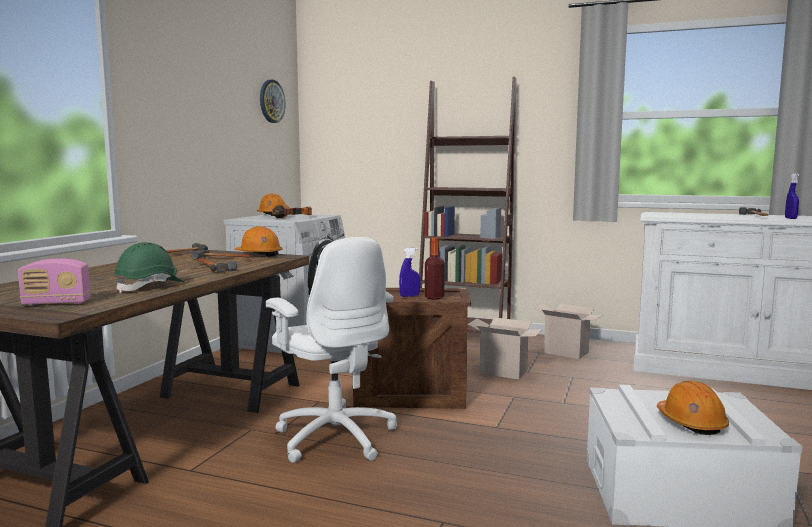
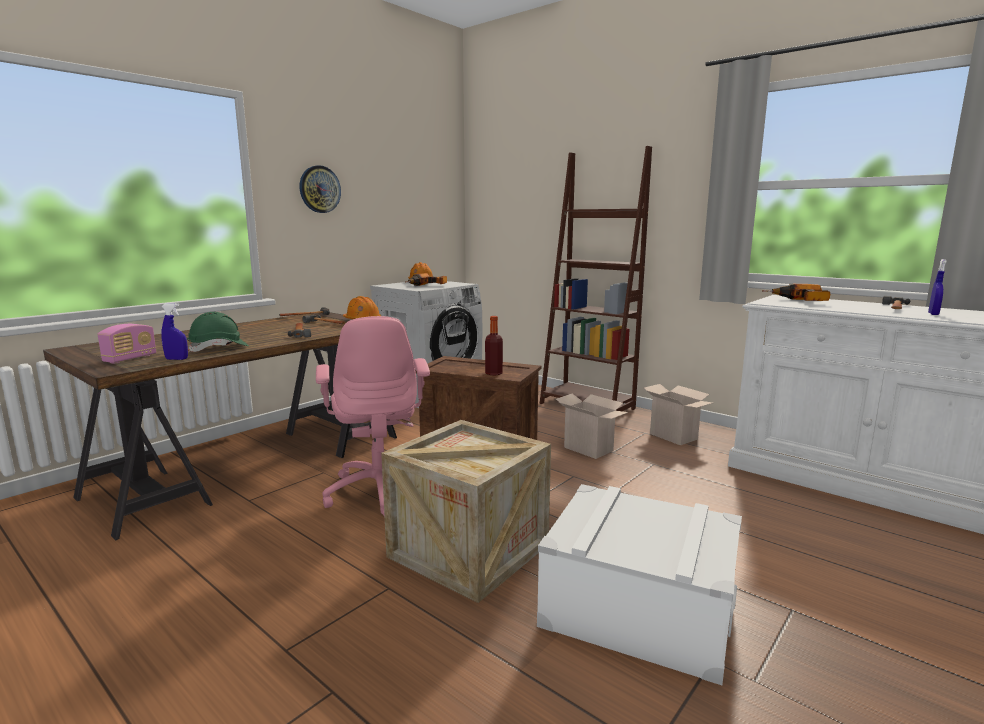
camera: 20 degrees right, 5 degrees up
(56, 303) = (130, 359): radio -> radio turned 75 degrees counterclockwise
(271, 101) = (430, 177): wall clock -> wall clock (319, 189)
(335, 437) = (380, 490): white office chair -> pink office chair
(409, 296) = (474, 369): blue spray bottle -> blue spray bottle (176, 359)
(485, 475) = (469, 550): none -> crate
(677, 214) = (799, 301): none -> power drill
(691, 423) = (639, 542): orange hard hat -> none

